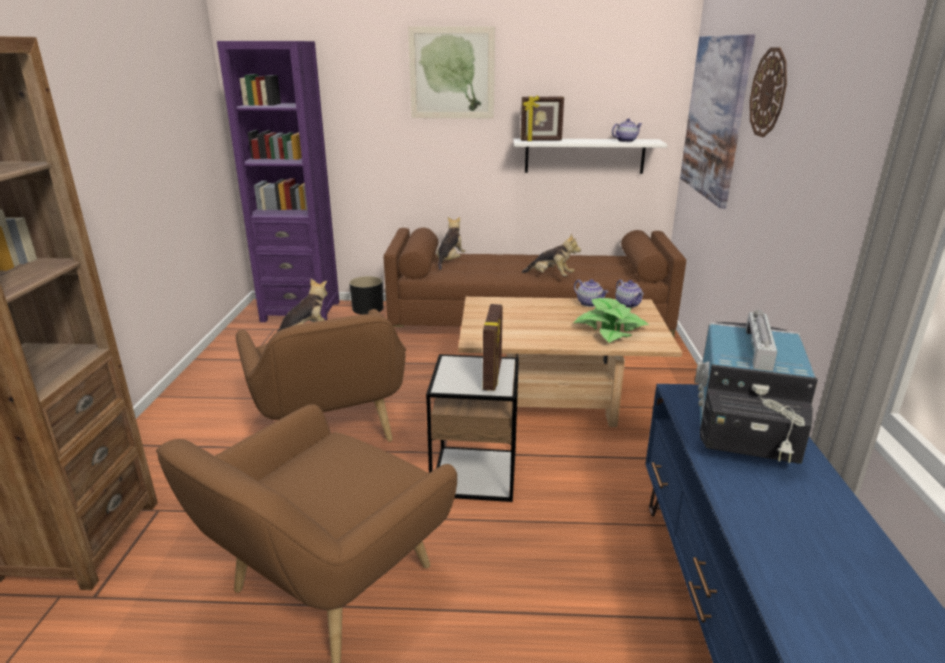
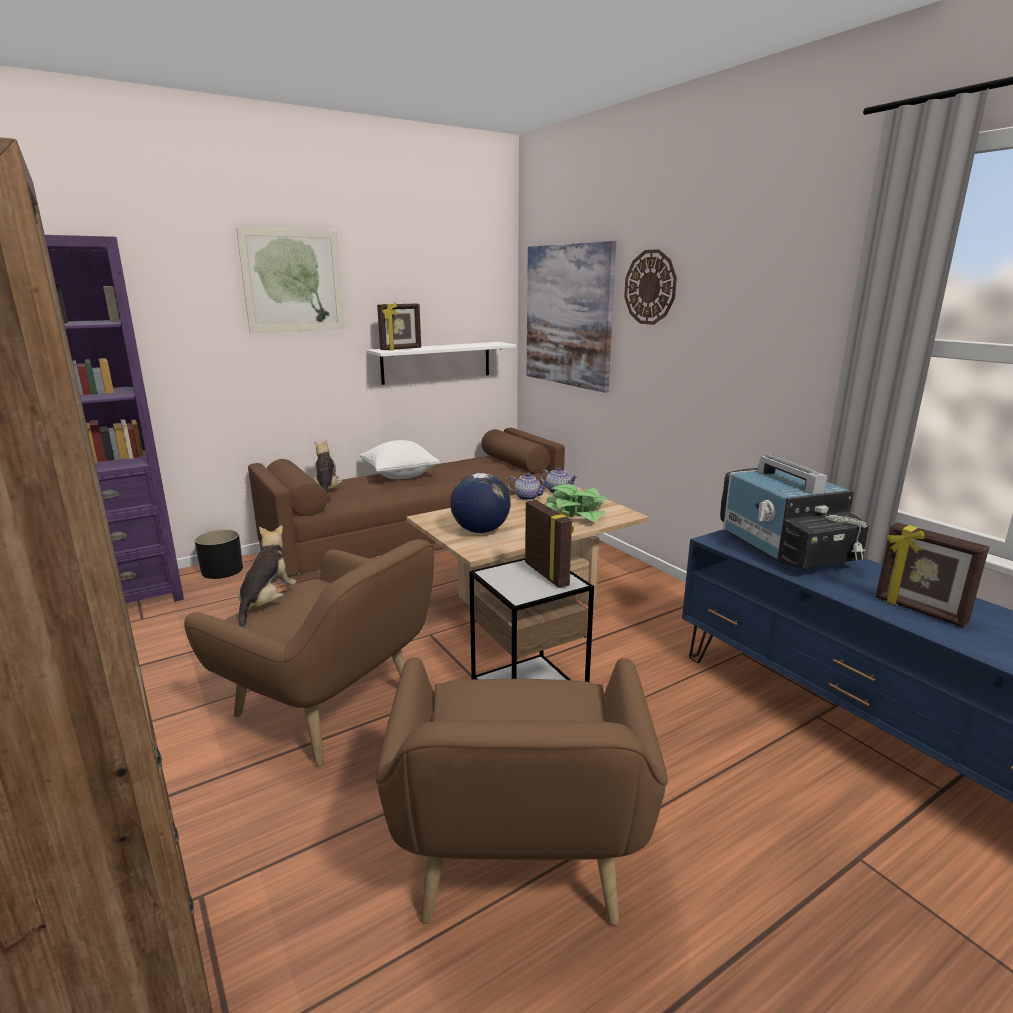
camera: 35 degrees left, 5 degrees down
(504, 323) = (480, 530): none -> globe
(520, 260) = (400, 476): none -> white pillow
(551, 276) = (449, 484): plush toy -> none
(625, 141) = (477, 344): teapot -> none
(788, 542) = (919, 611): none -> picture frame

